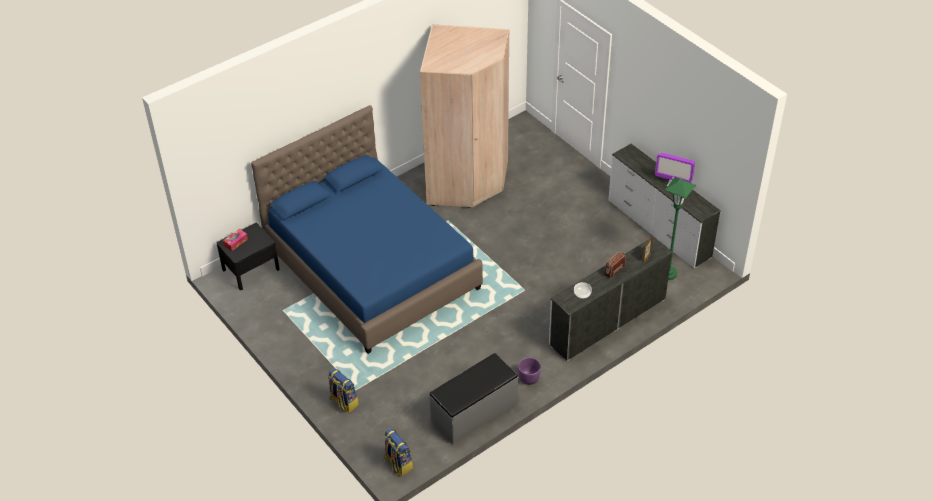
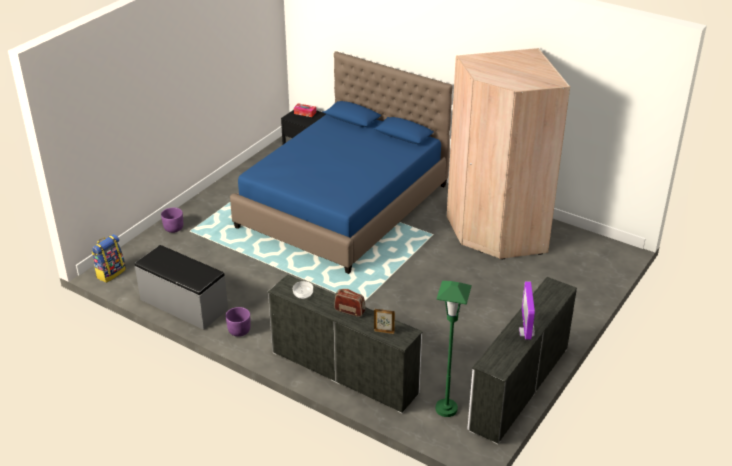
camera: 70 degrees right, 10 degrees down
(343, 402) = (173, 228): backpack -> purple planter

